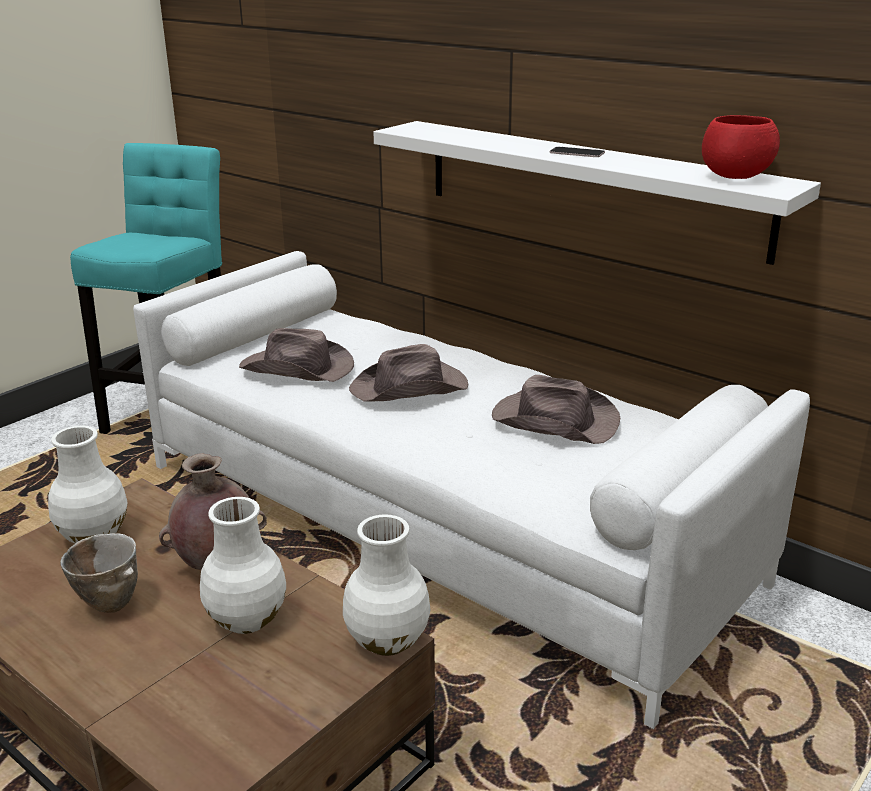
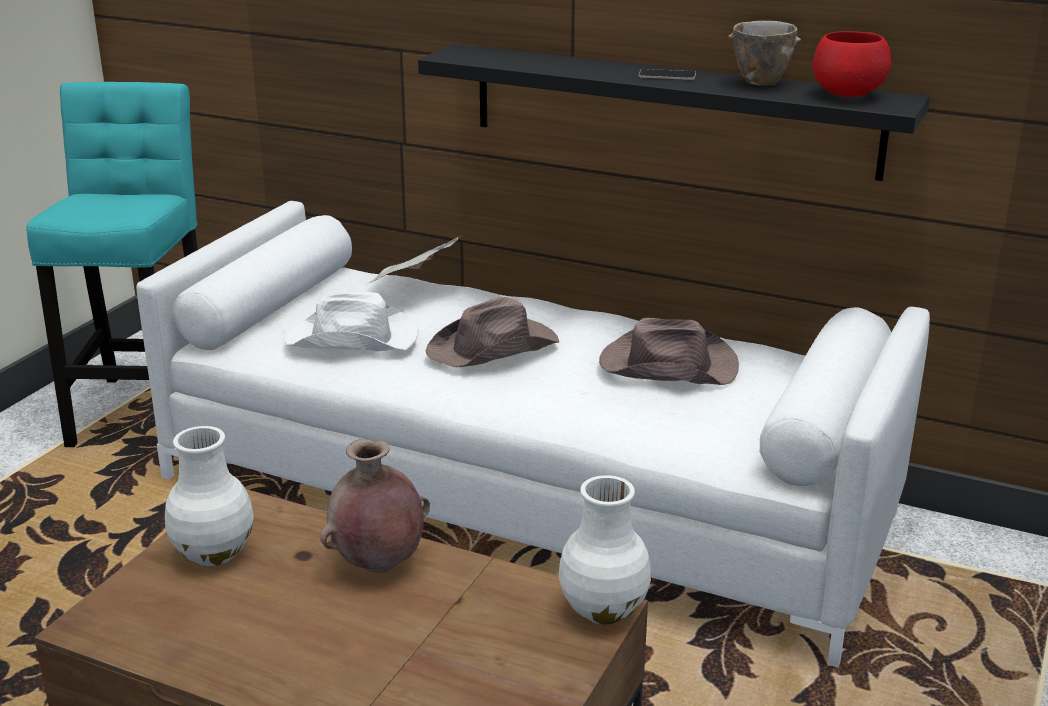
camera: 15 degrees left, 0 degrees up
(108, 603) = (278, 620): bowl -> bowl (758, 83)
(247, 620) = (444, 613): white vase -> none
(298, 369) = (353, 339): brown hat -> white hat
(375, 329) = (413, 285): none -> newspaper
(588, 187) = (672, 110): white shelf -> black shelf

